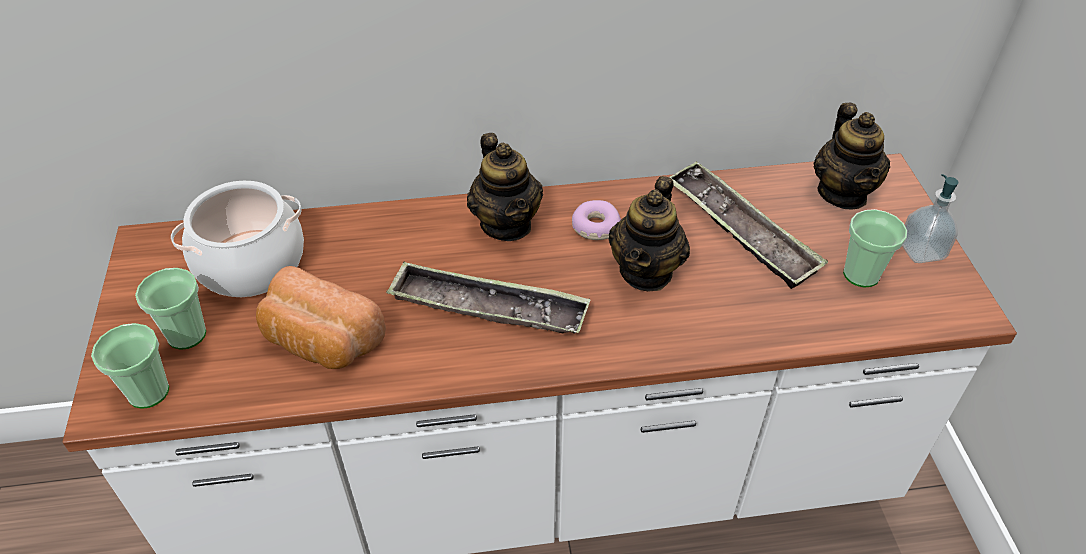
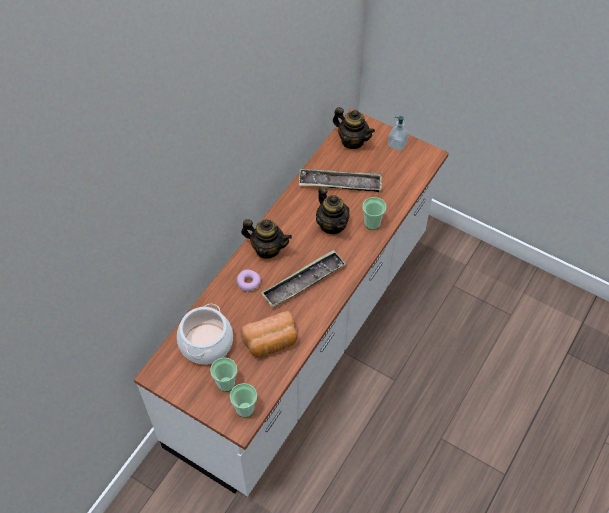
camera: 50 degrees left, 10 degrees up
(595, 227) = (296, 223): donut -> donut (248, 283)
(861, 274) = (391, 168): cup -> cup (372, 223)

